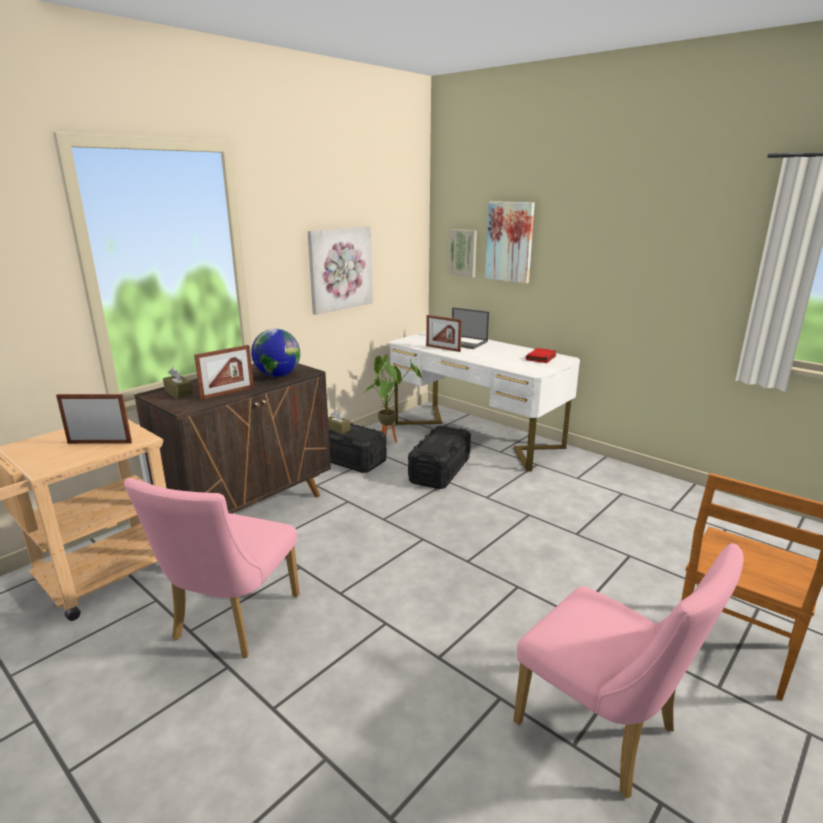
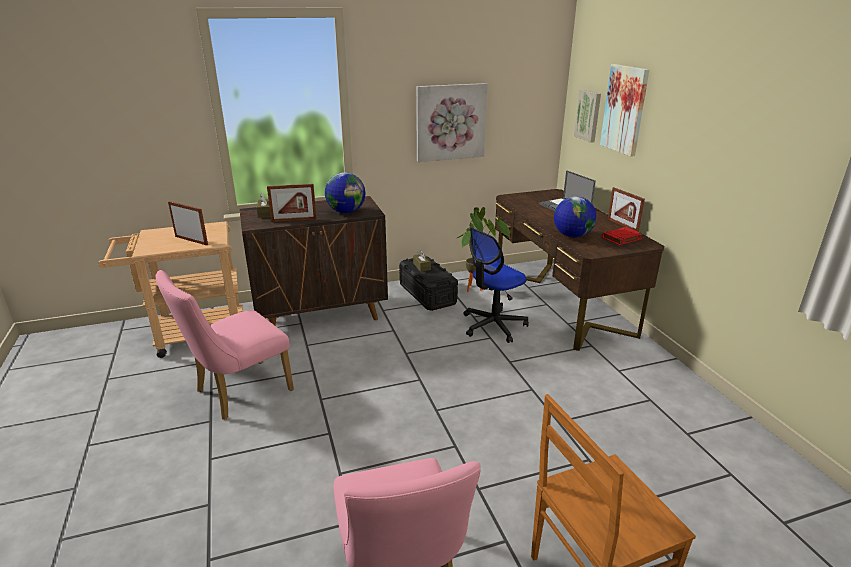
camera: 30 degrees right, 5 degrees up
(439, 470) = (493, 325): black storage box -> office chair
(443, 348) = (537, 210): picture frame -> picture frame (622, 225)
(476, 435) = (560, 302): white desk -> brown desk
(501, 363) = (572, 236): none -> globe

